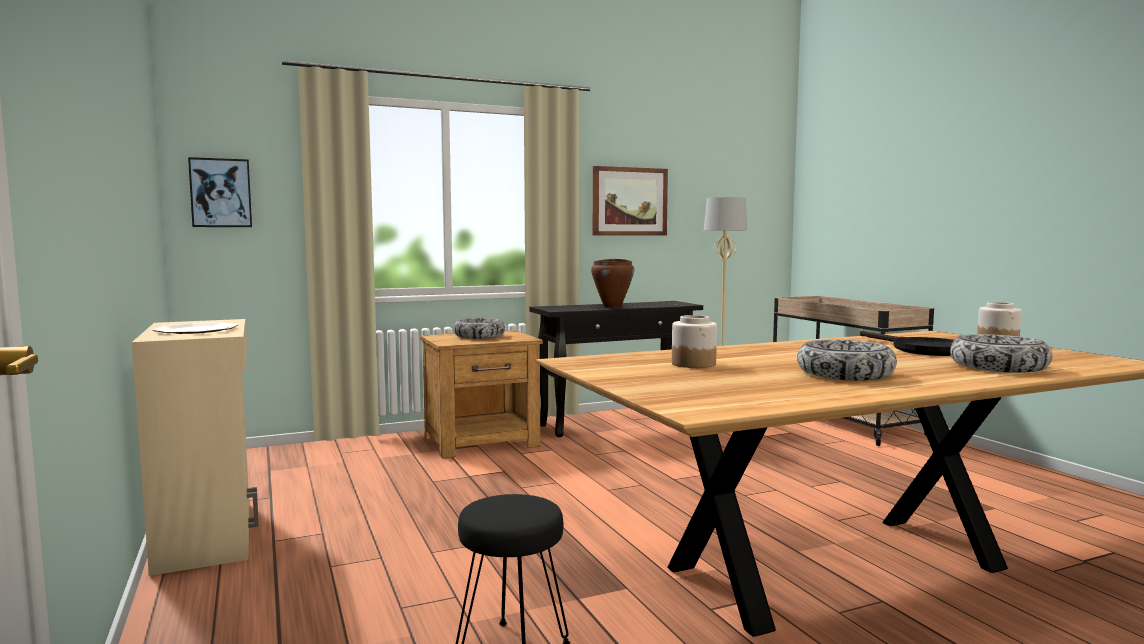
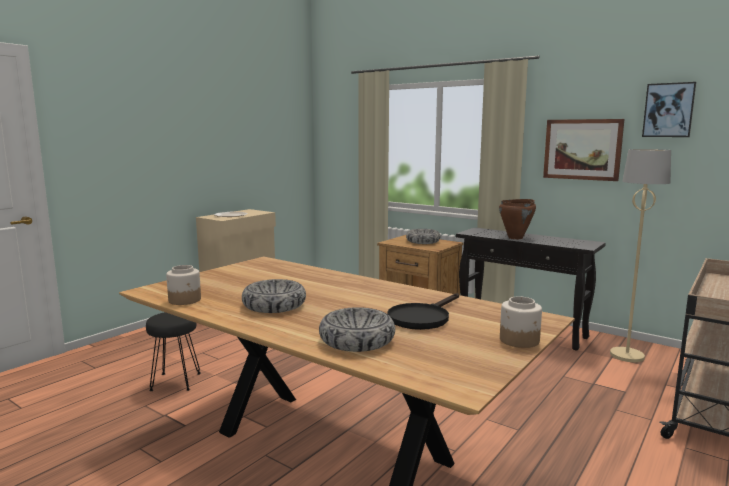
camera: 60 degrees right, 5 degrees up
(221, 193) = (333, 144): picture -> picture (668, 110)
(694, 364) = (277, 278): jar -> jar (185, 300)

